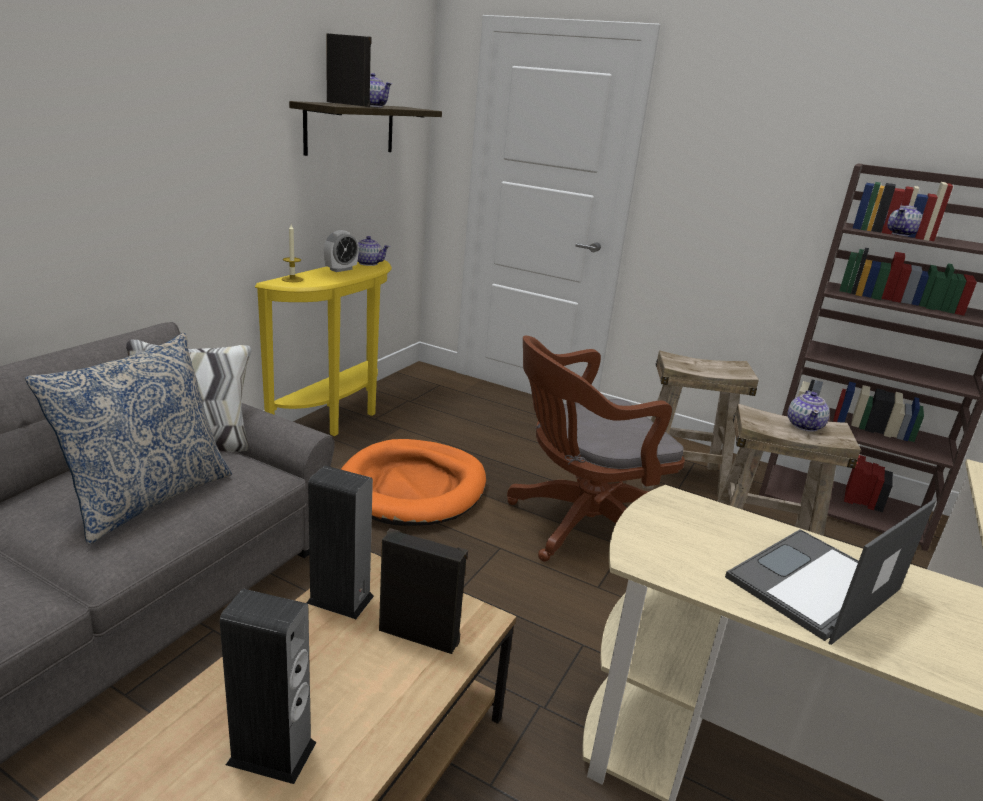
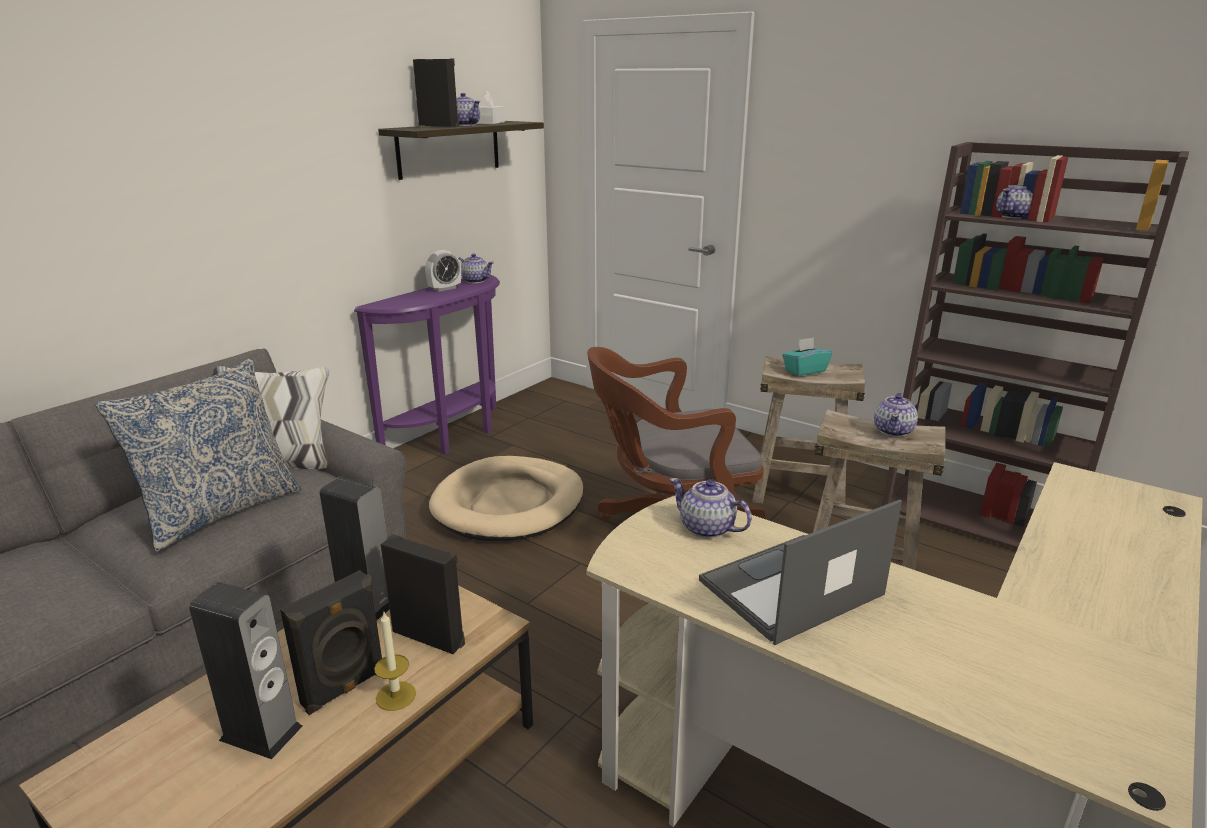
camera: 10 degrees right, 0 degrees up
(292, 279) = (391, 301): candle -> candle (396, 696)
(338, 417) = (454, 436): yellow console table -> purple console table
(349, 697) = (345, 688): none -> black speaker
(392, 106) = (490, 123): none -> white tissue box
(413, 487) = (509, 504): orange dog bed -> beige dog bed
(700, 366) = (804, 371): none -> turquoise tissue box
(705, 522) = (707, 528): none -> teapot

